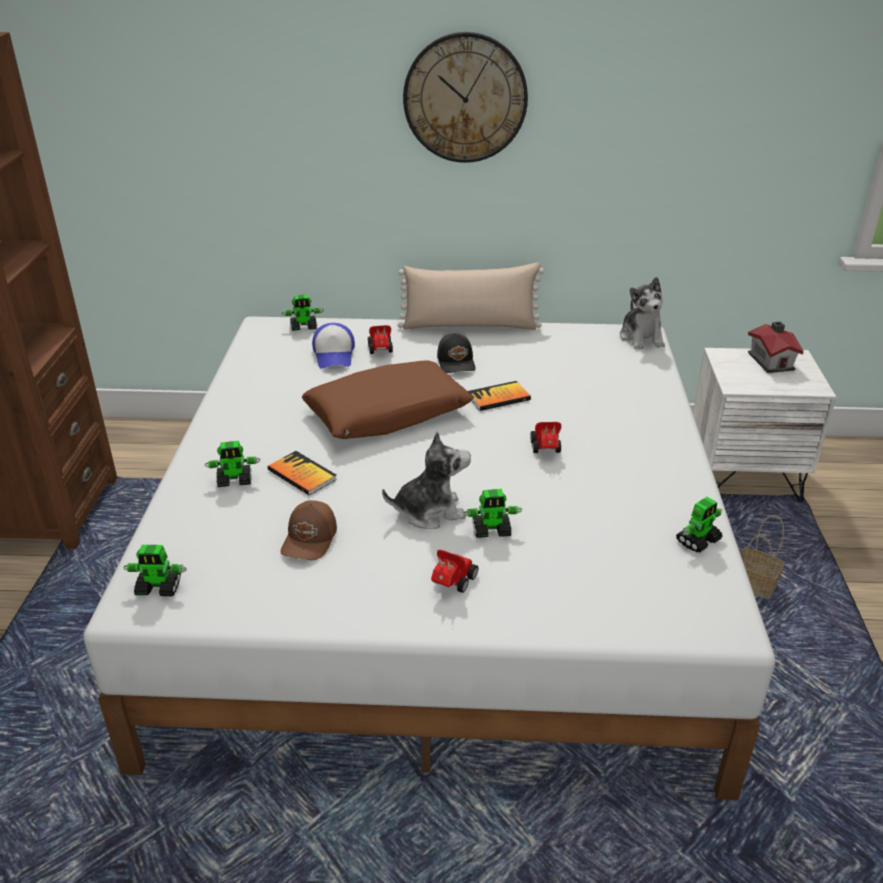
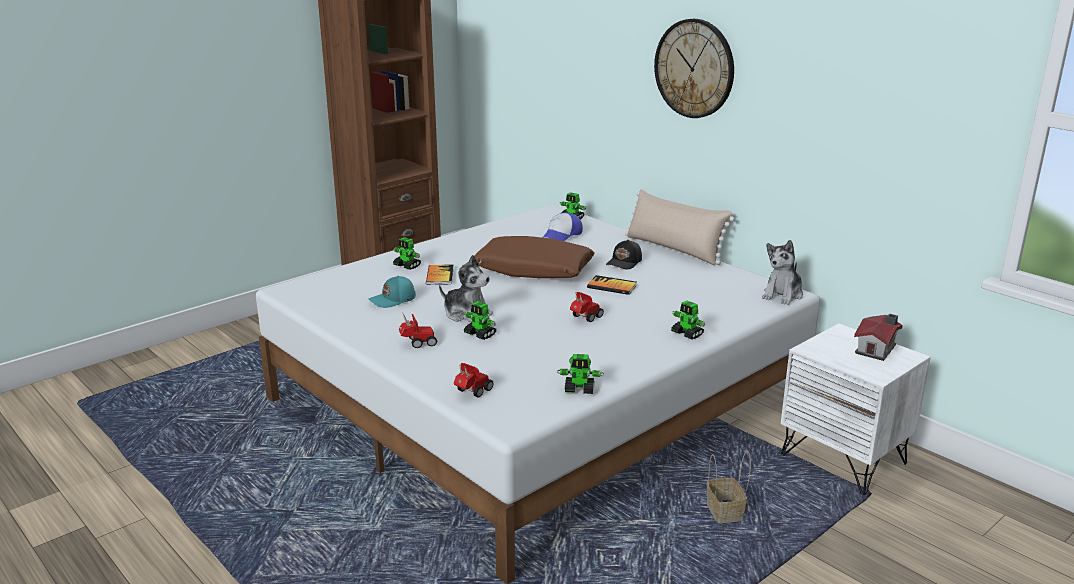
camera: 45 degrees right, 10 degrees down
(159, 587) = (305, 288): toy robot -> toy robot (687, 334)
(310, 539) = (393, 300): brown cap -> turquoise cap
(380, 351) = (591, 242): toy car -> toy car (472, 392)

